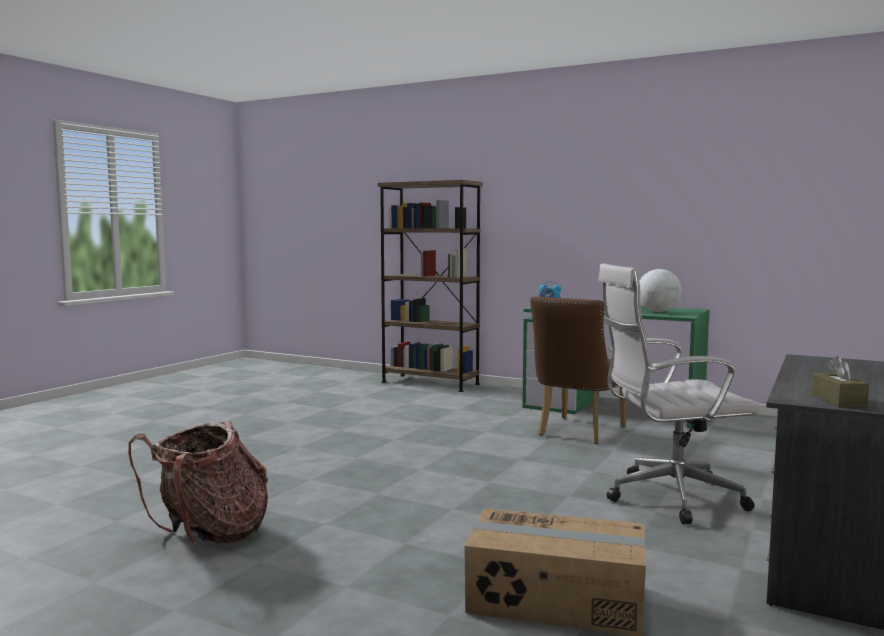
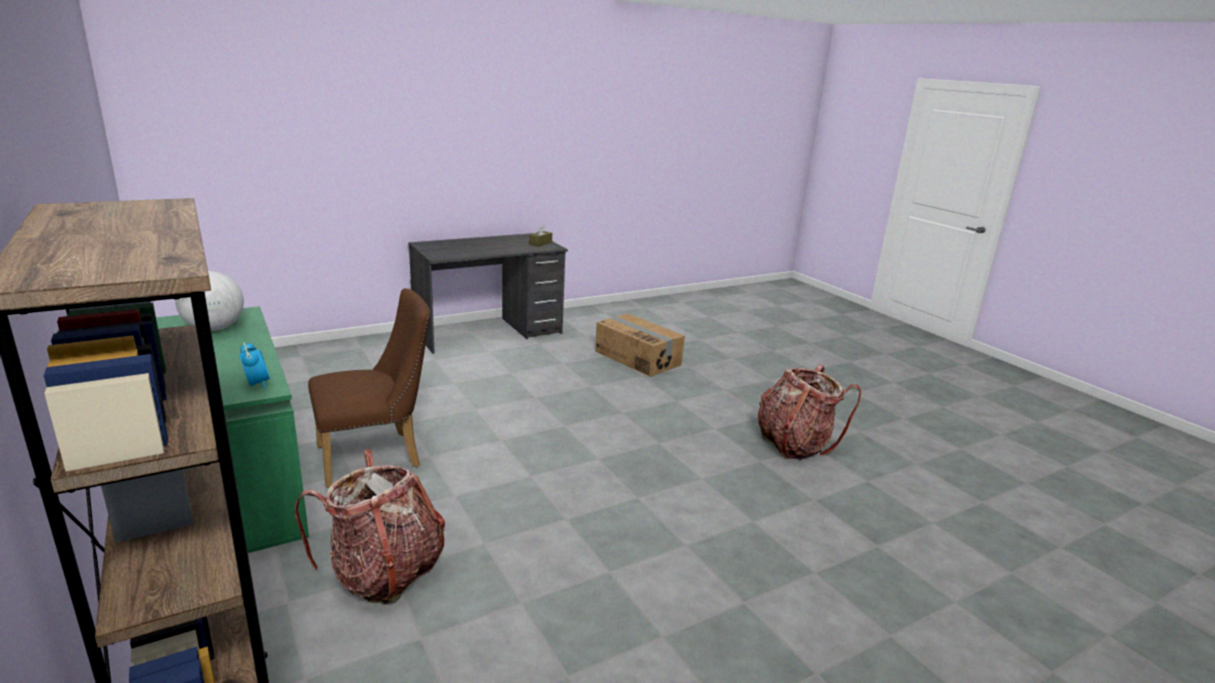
camera: 150 degrees left, 15 degrees up
(460, 408) = (384, 573): none -> backpack
(668, 498) = (482, 376): white office chair -> none

